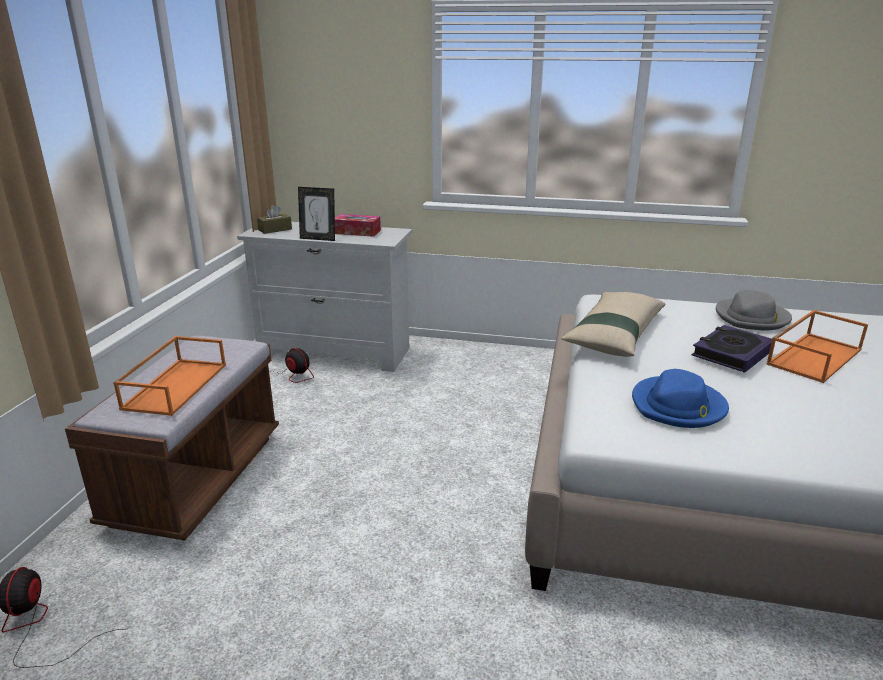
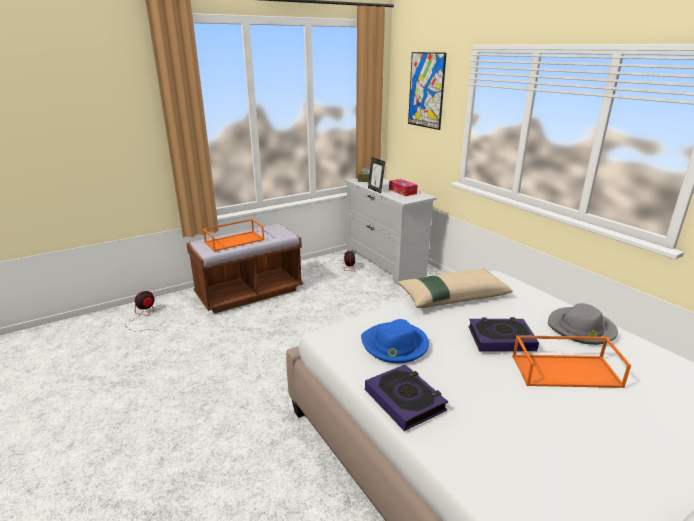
camera: 45 degrees right, 0 degrees up
(345, 73) = (426, 90): none -> picture
(793, 450) = (404, 400): none -> book

